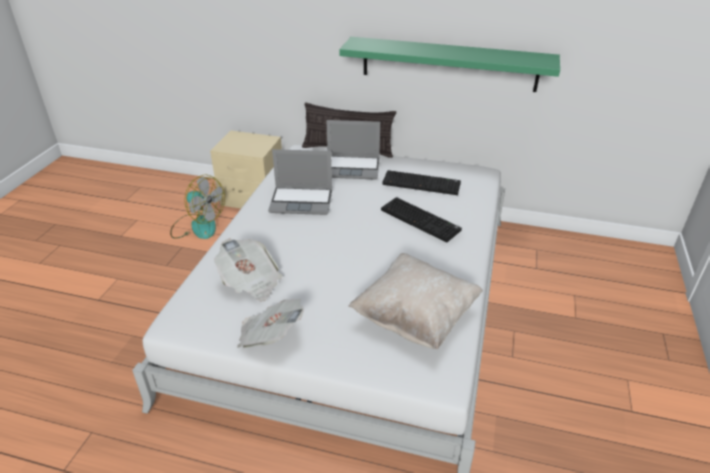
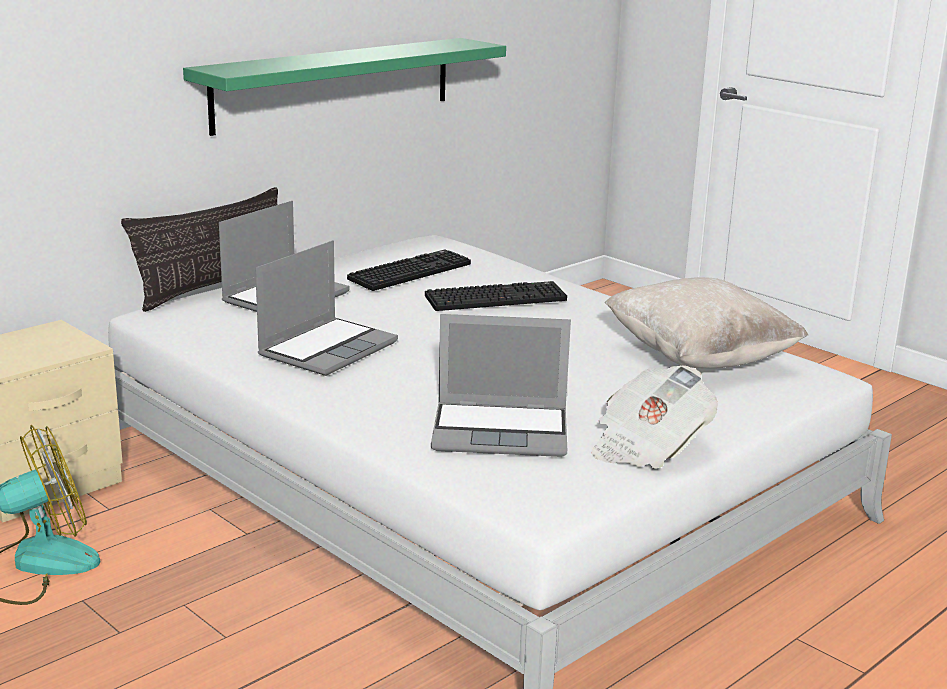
camera: 60 degrees left, 15 degrees down
(250, 282) = (502, 431): newspaper -> laptop

